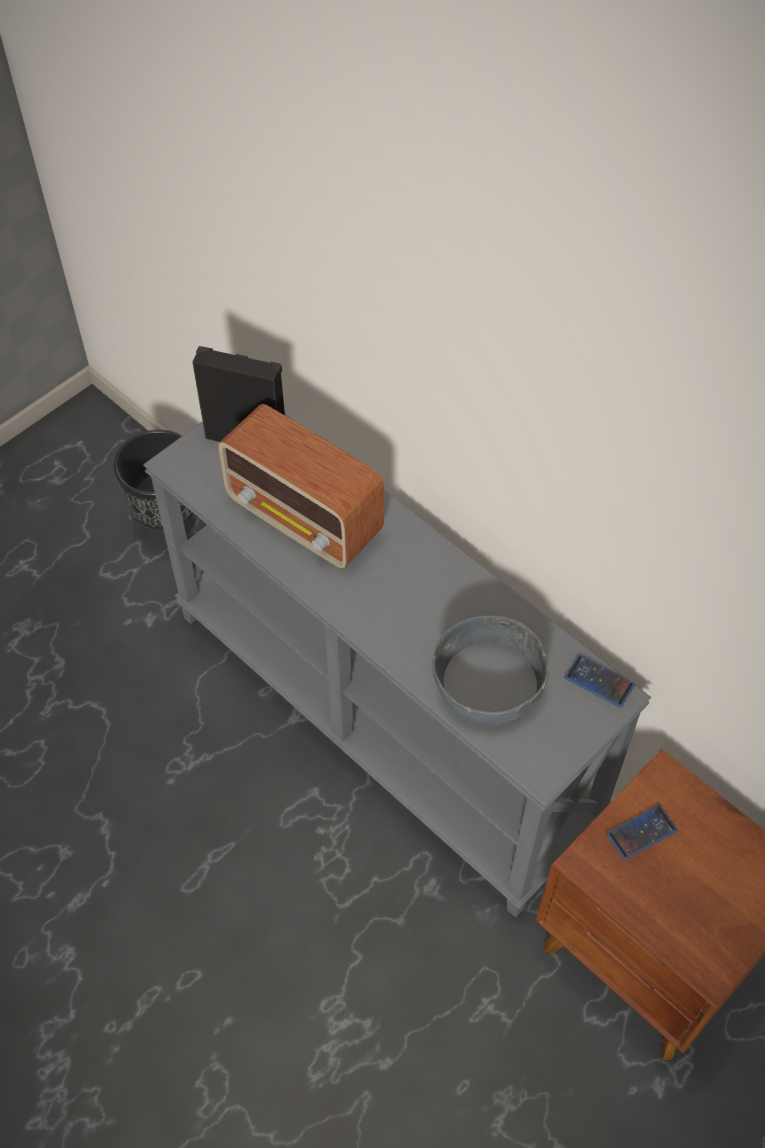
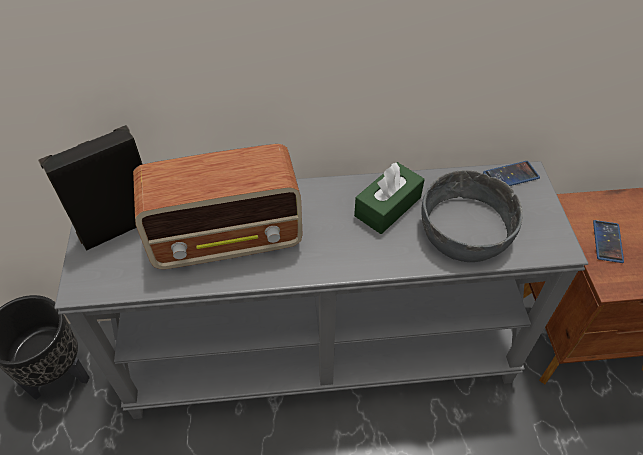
camera: 50 degrees left, 5 degrees down
(454, 606) = (388, 206): none -> green tissue box

